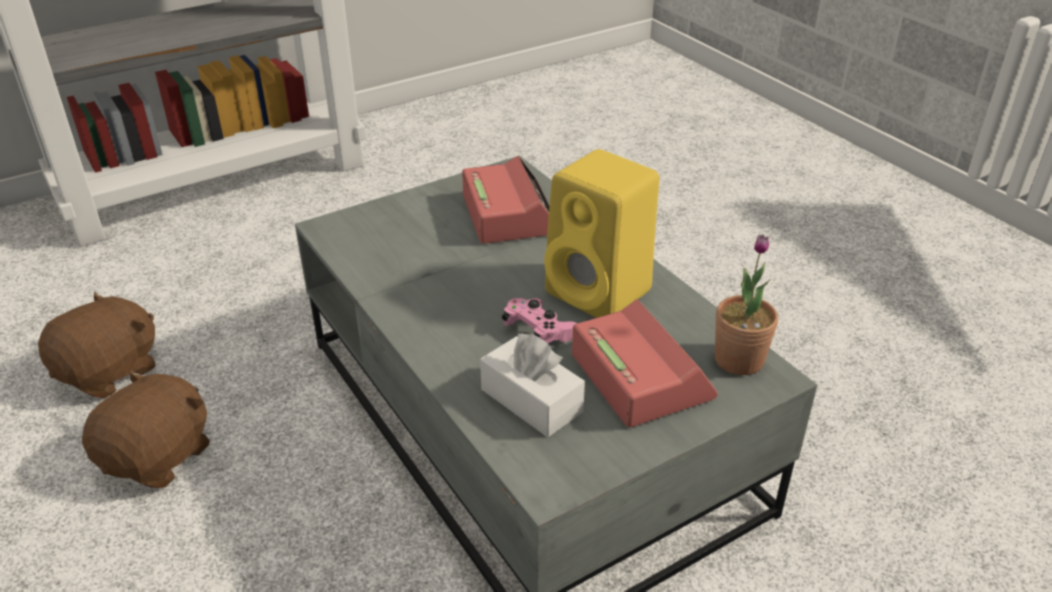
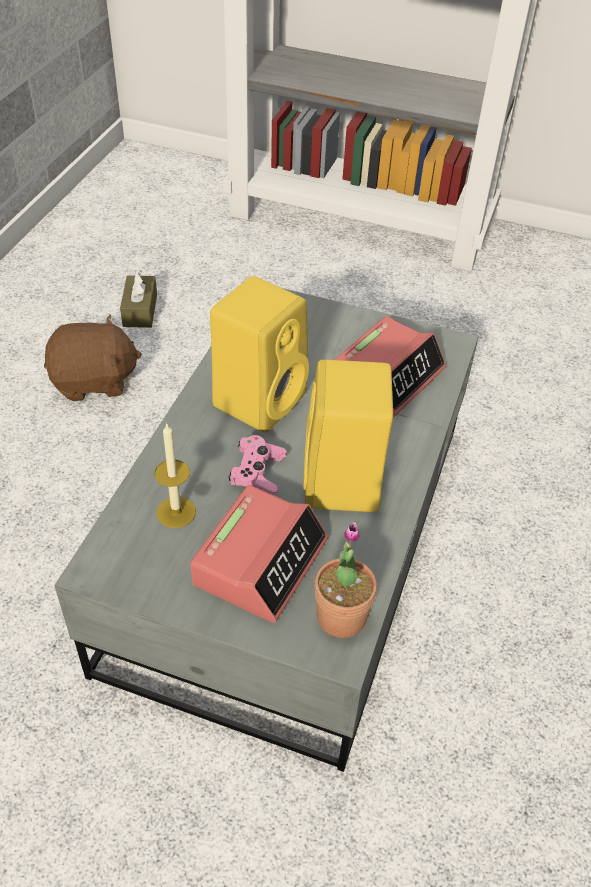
camera: 50 degrees right, 10 degrees up
(110, 372) = (140, 310): brown plush toy -> brown tissue box
(450, 288) = (260, 398): none -> yellow speaker
(531, 400) = (176, 512): white tissue box -> candle

